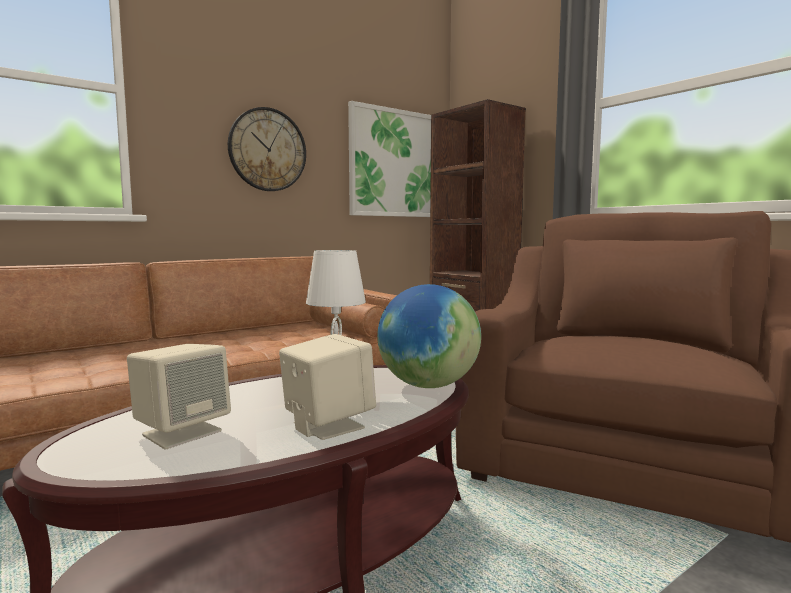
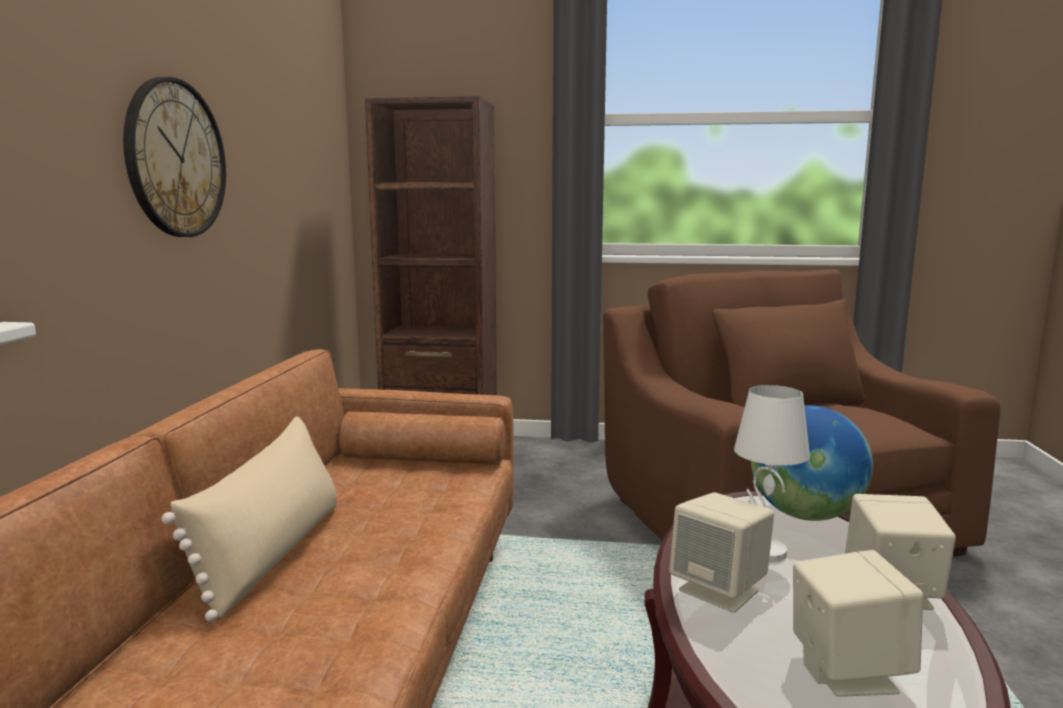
camera: 45 degrees left, 5 degrees up
(194, 340) = (273, 554): none -> beige pillow
(254, 390) = (720, 590): none -> beige speaker
(393, 163) = (305, 170): picture -> none

